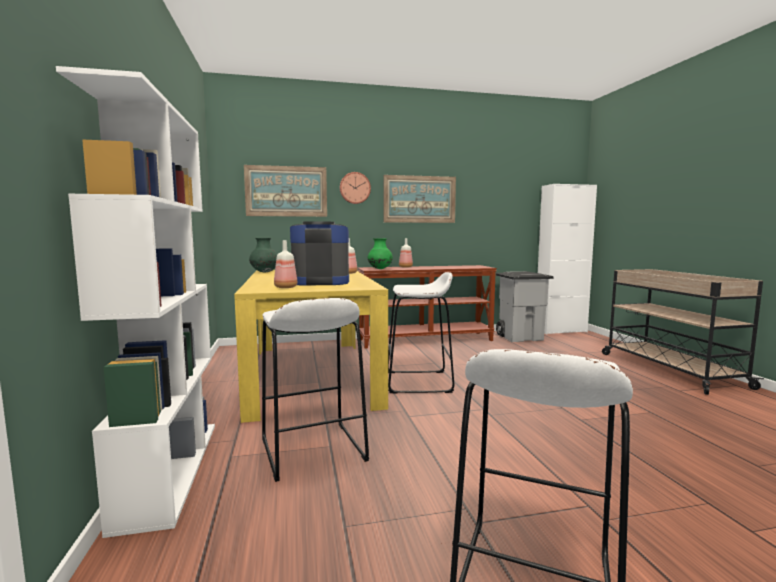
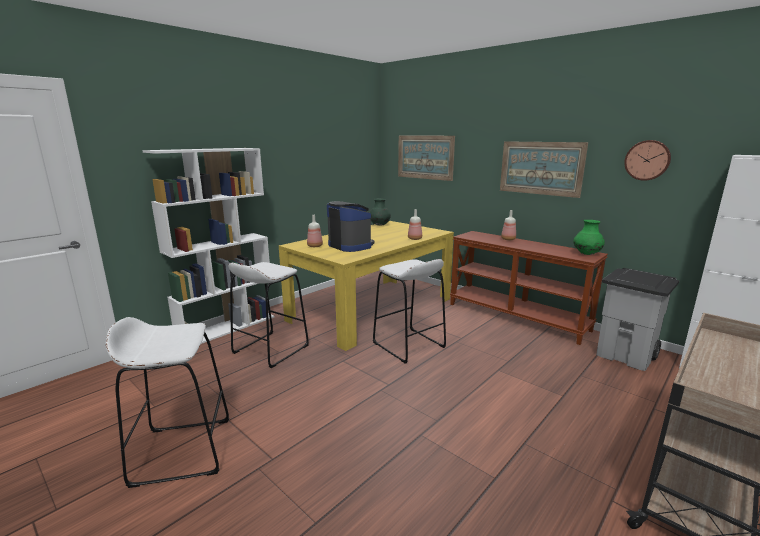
camera: 55 degrees right, 10 degrees up
(354, 188) = (477, 155): wall clock -> wall clock (647, 160)
(380, 269) = (473, 237): green vase -> green vase (586, 254)

